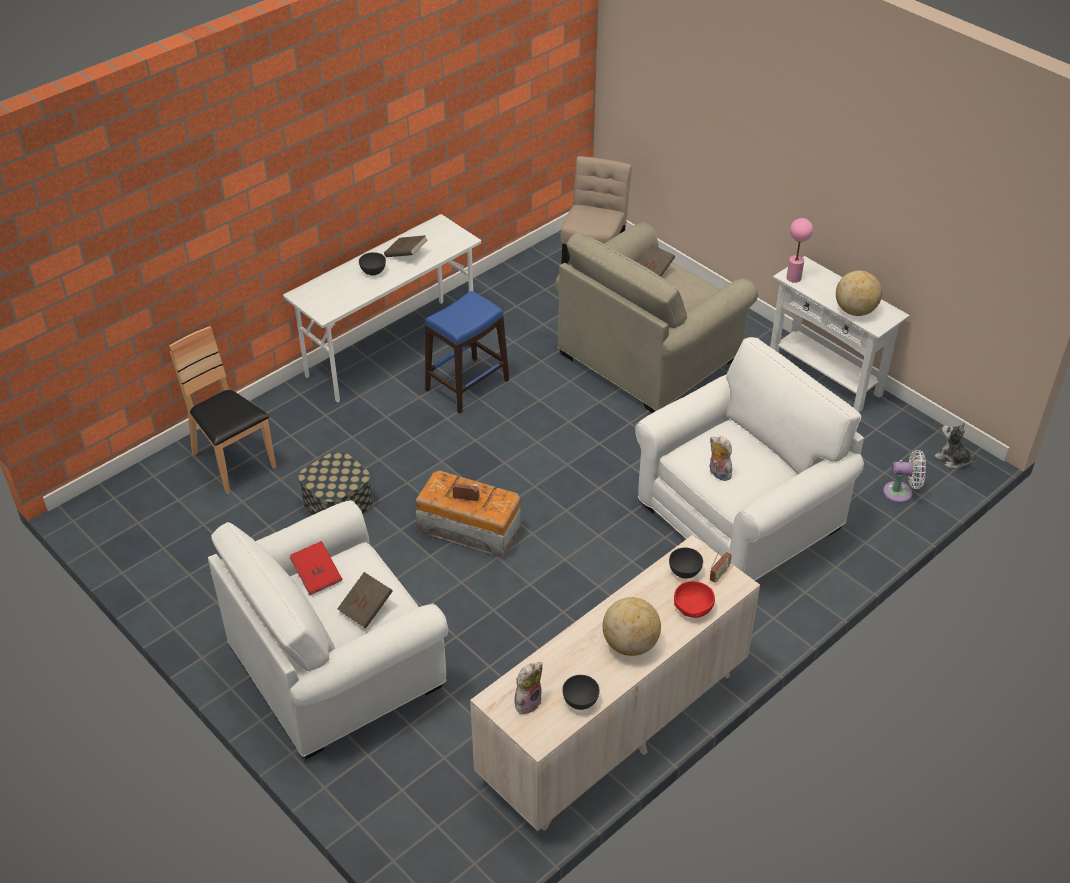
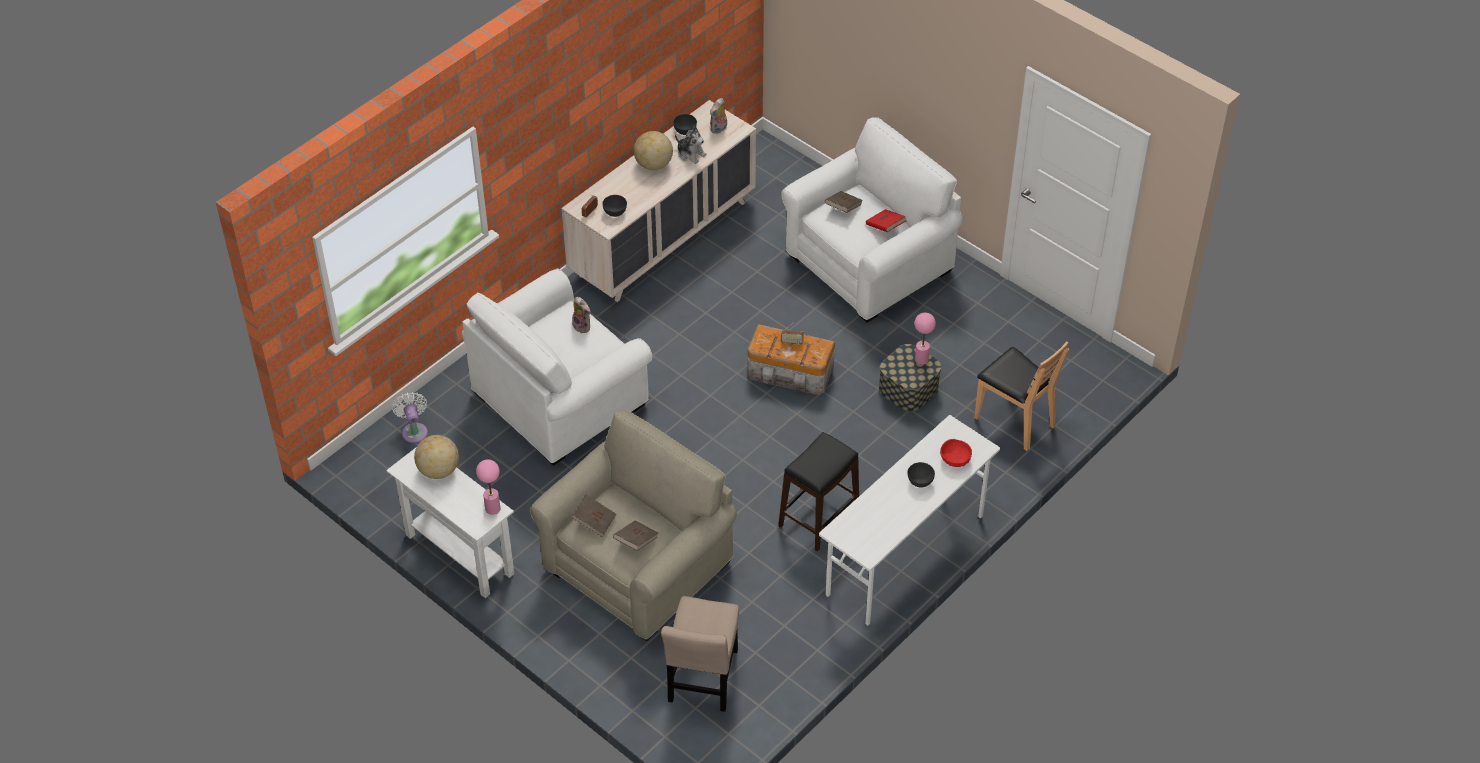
camera: 175 degrees right, 5 degrees up
(318, 482) = (921, 360): none -> pink table lamp
(406, 254) = (892, 507): brown book -> brown book (594, 521)
(468, 385) = (818, 517): blue stool -> black stool
(692, 608) = (610, 189): red bowl -> red bowl (955, 459)
(901, 493) = (414, 431): white fan -> white fan turned 75 degrees clockwise
(952, 459) = (358, 467): plush toy -> plush toy (690, 154)

